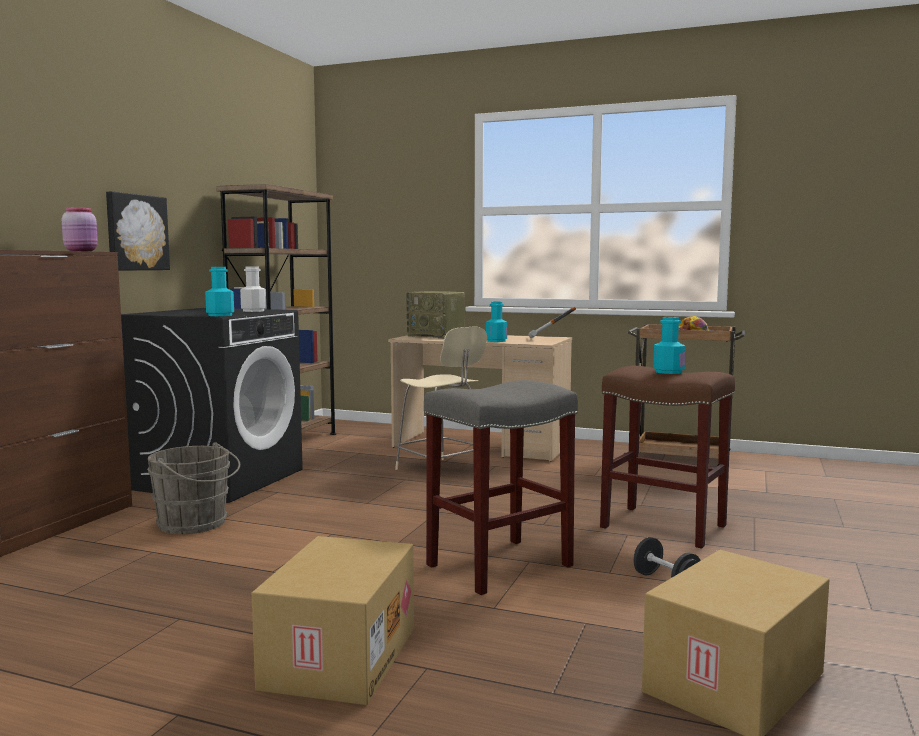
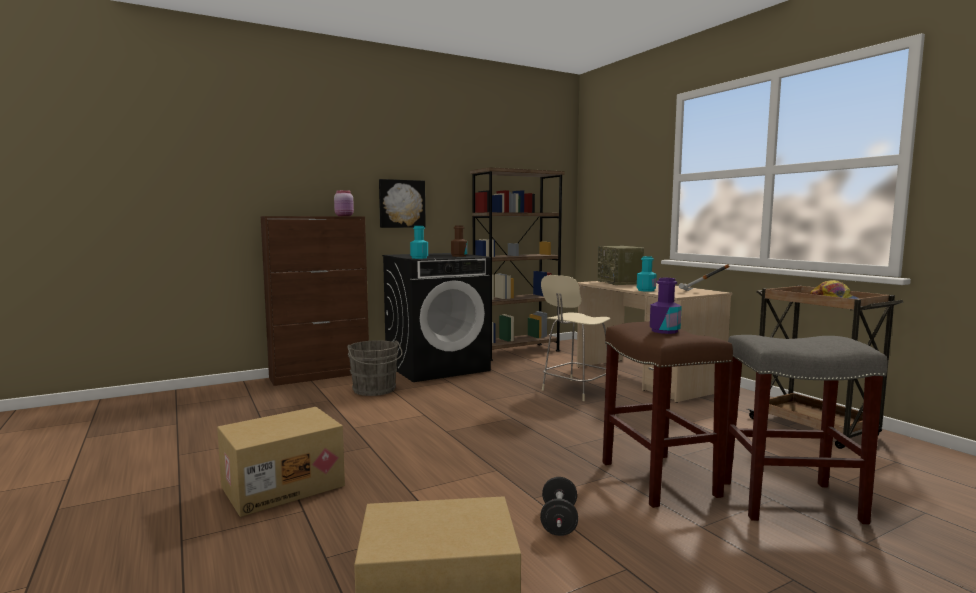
camera: 40 degrees right, 0 degrees up
(253, 311) = (459, 256): white bottle -> brown bottle
(441, 471) = (575, 390): beige chair -> beige chair turned 45 degrees clockwise
(500, 565) = (473, 466): grey stool -> grey stool (791, 501)
(668, 372) = (664, 331): turquoise bottle -> purple bottle

